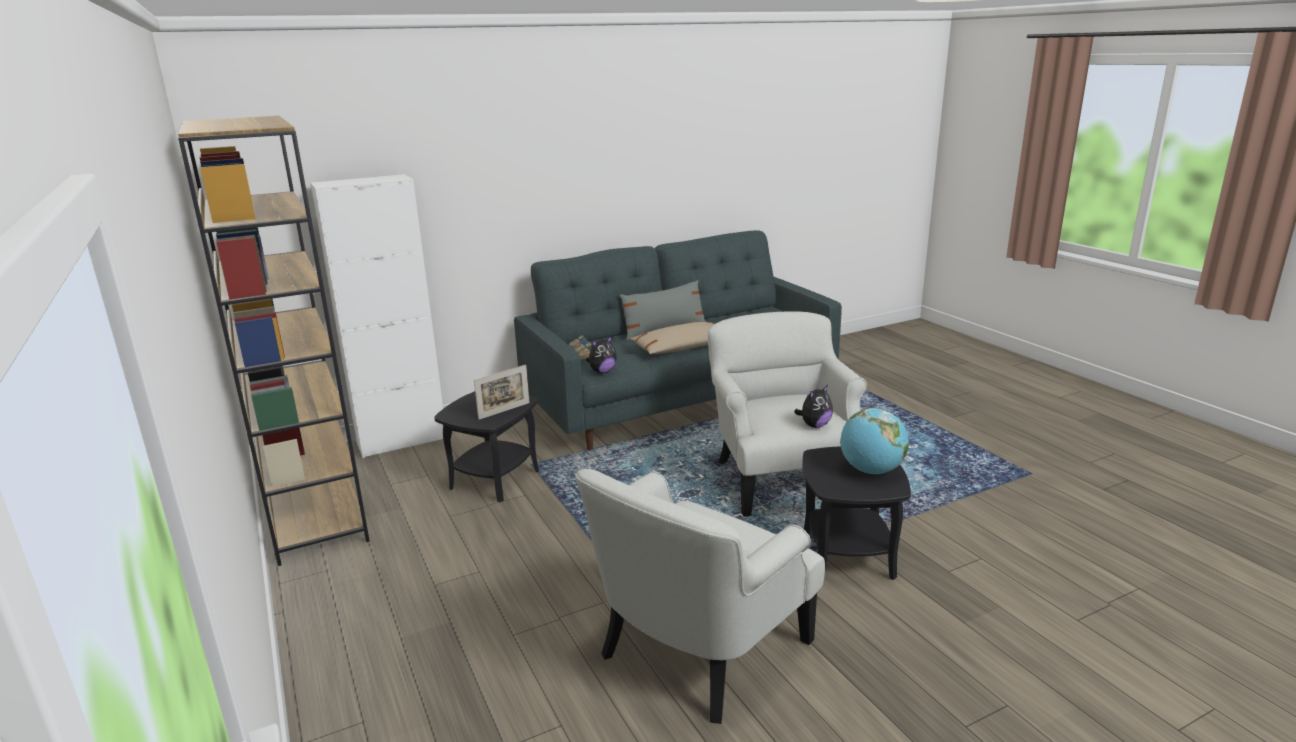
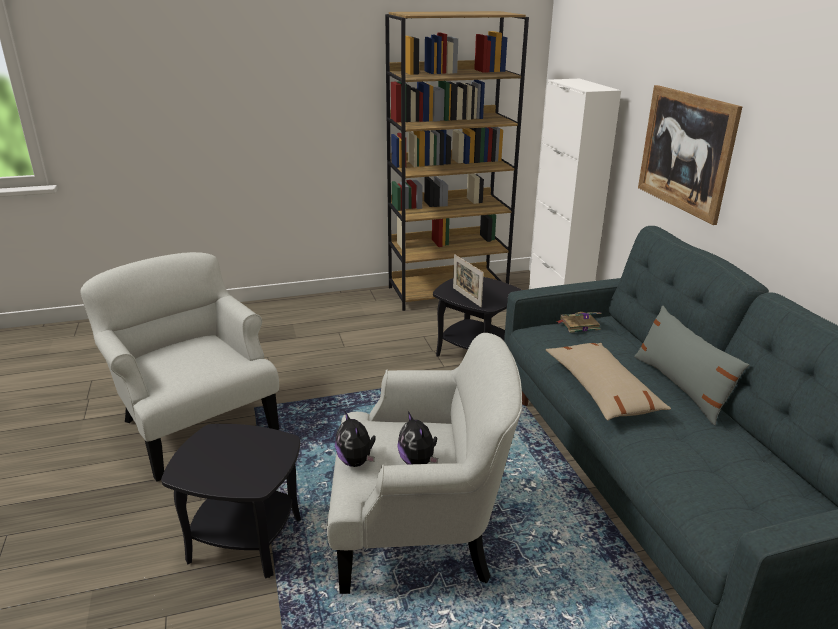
camera: 100 degrees right, 5 degrees up
(511, 200) = (686, 151): none -> picture
(602, 371) = (531, 335): plush toy -> plush toy (418, 462)
(871, 471) = (224, 469): globe -> none

